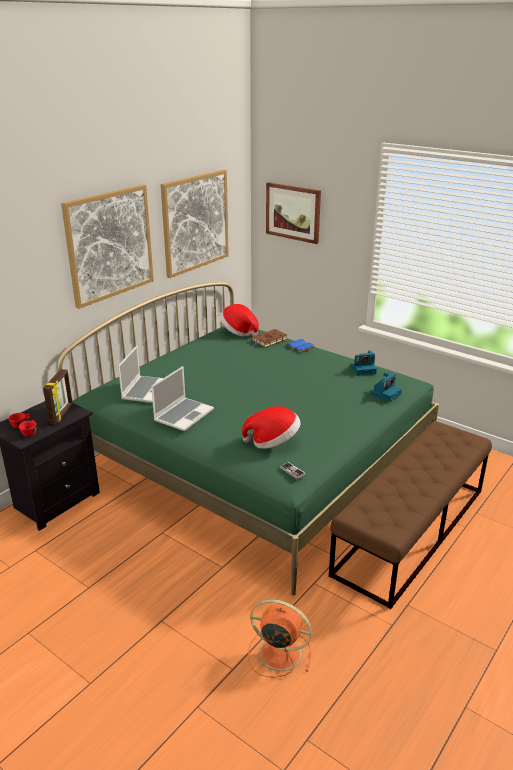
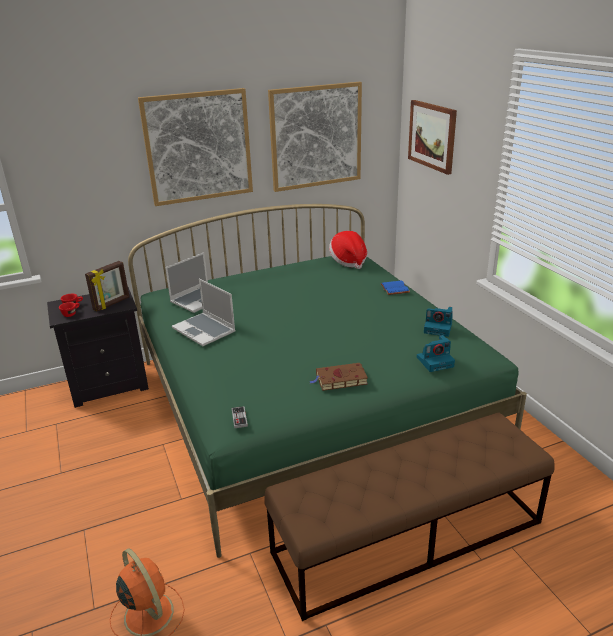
camera: 30 degrees right, 0 degrees up
(183, 415) = (205, 330): laptop -> laptop turned 75 degrees clockwise
(269, 340) = (368, 276): brown book -> brown book (339, 379)
(273, 442) = (255, 380): hat -> none

